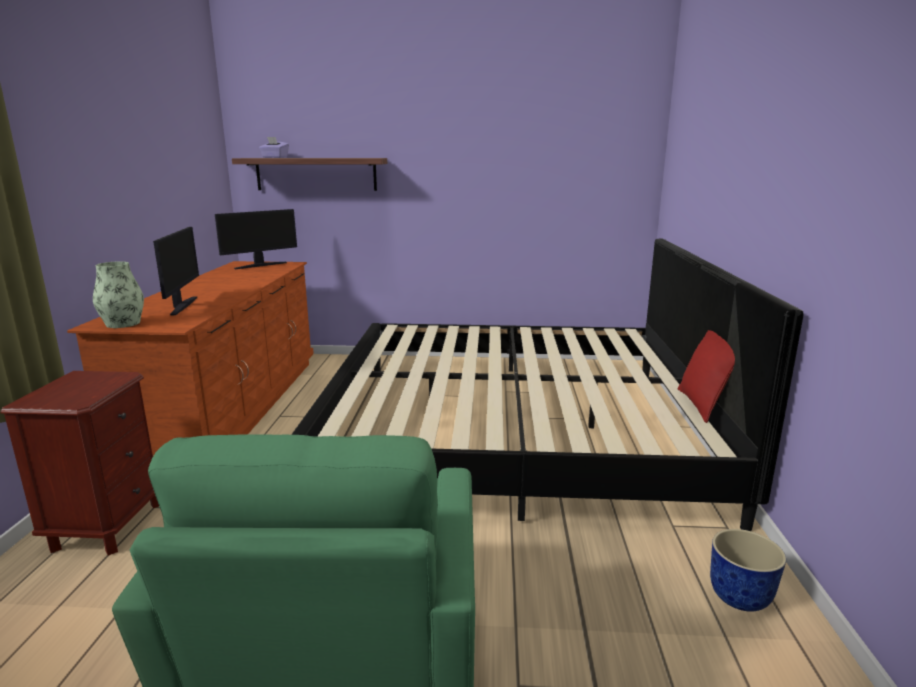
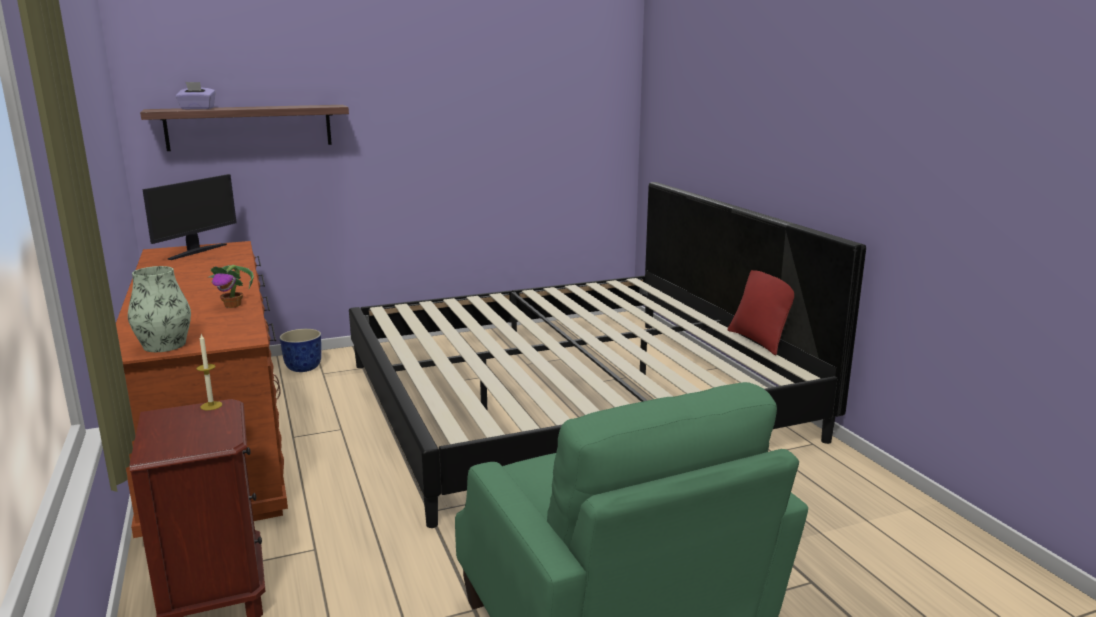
camera: 25 degrees left, 0 degrees up
(117, 374) = (211, 406): none -> candle
(182, 306) = (197, 314): monitor -> none
(214, 302) = (233, 305): none -> potted plant
(739, 597) = (857, 491): planter -> planter (303, 368)

